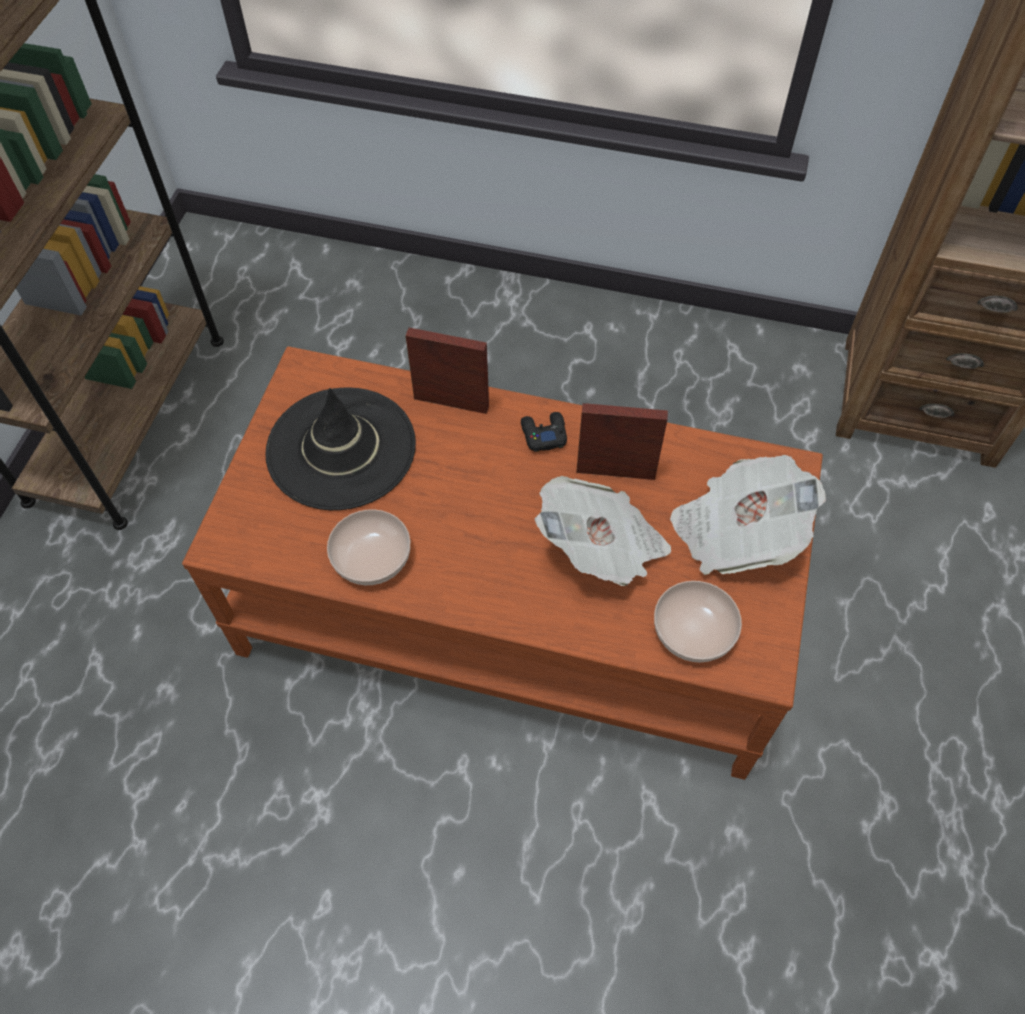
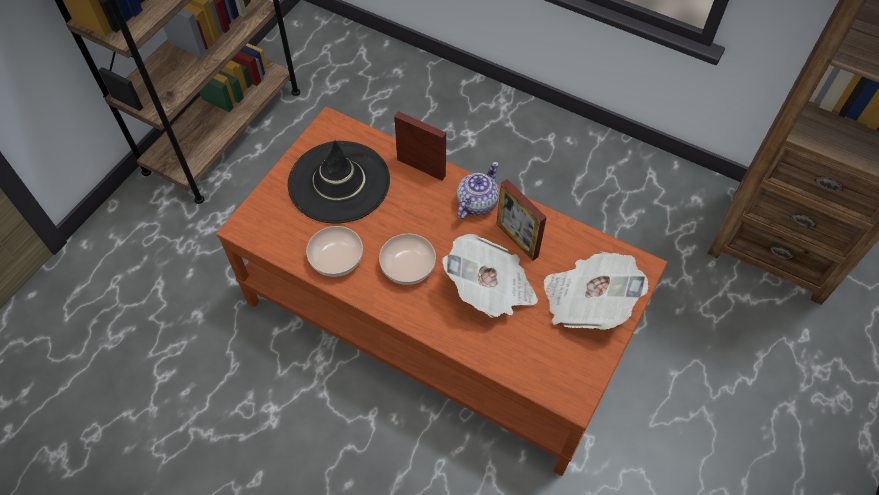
camera: 15 degrees right, 0 degrees up
(543, 434) = (476, 203): black game controller -> teapot
(615, 471) = (517, 240): picture frame -> picture frame turned 150 degrees counterclockwise
(692, 631) = (533, 360): bowl -> bowl (407, 266)

